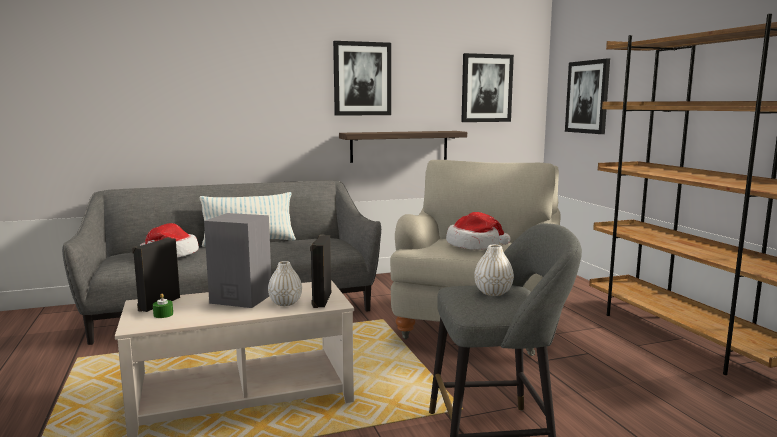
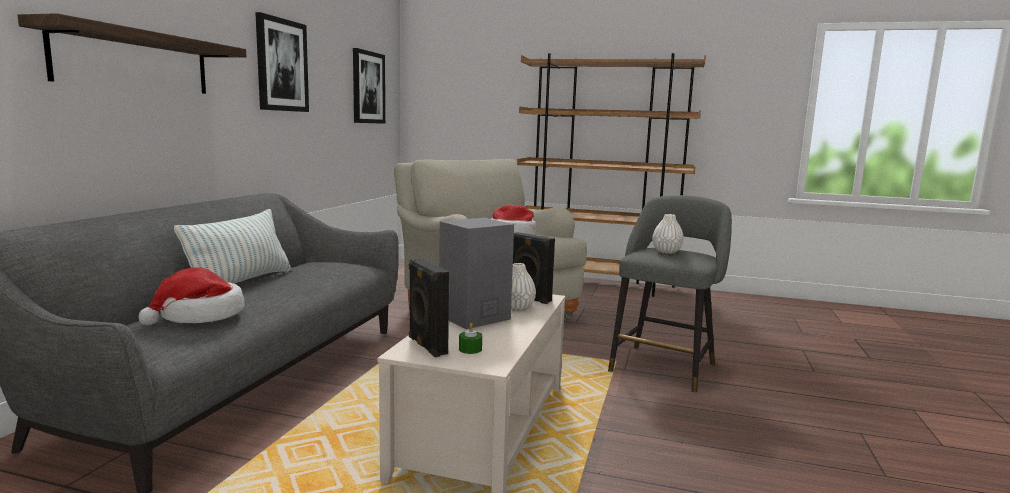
camera: 55 degrees left, 0 degrees up
(399, 146) = (313, 149): shelf -> shelf (135, 61)
(587, 97) = (459, 102): picture -> none

